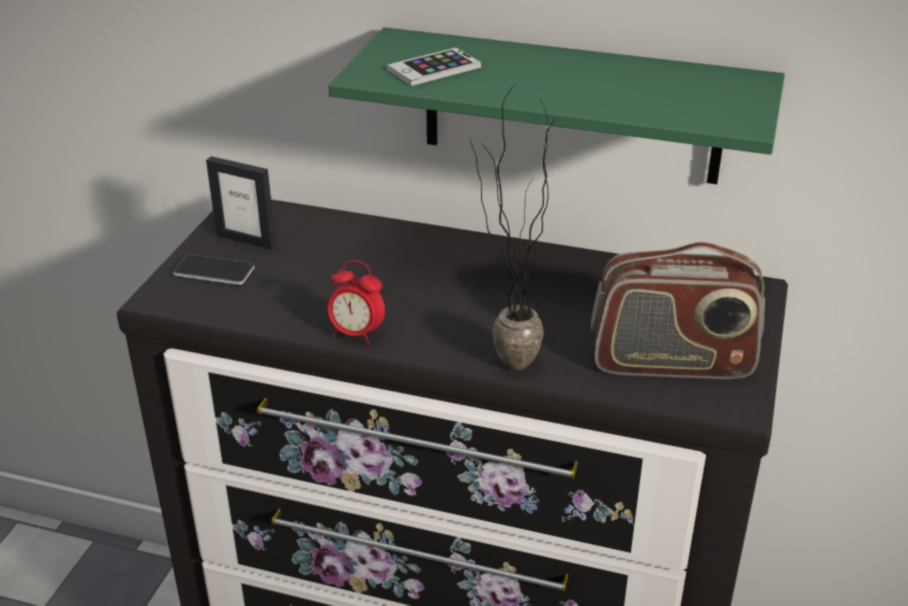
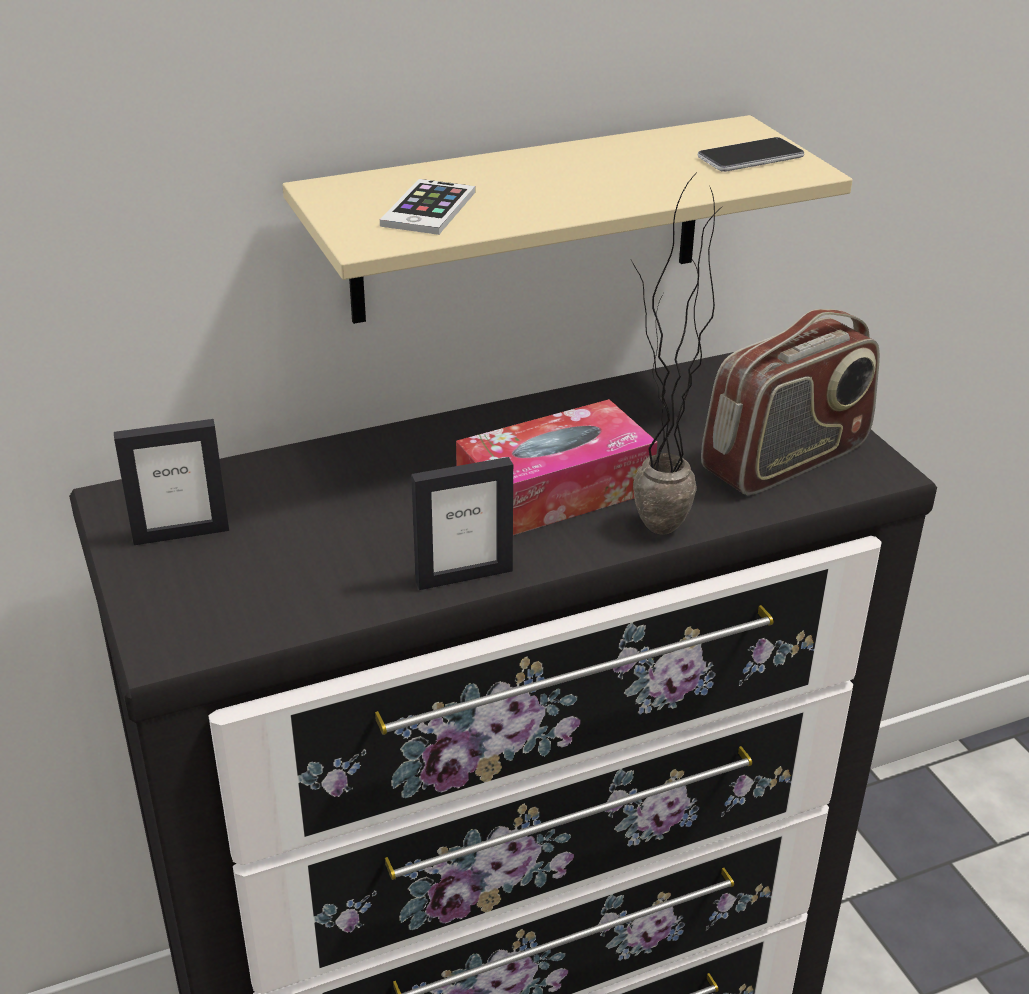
camera: 40 degrees left, 0 degrees up
(214, 271) = (193, 587): phone -> phone (750, 157)
(356, 334) = (464, 576): alarm clock -> picture frame
(481, 311) = (555, 491): none -> tissue box
(571, 107) = (528, 220): green shelf -> beige shelf

